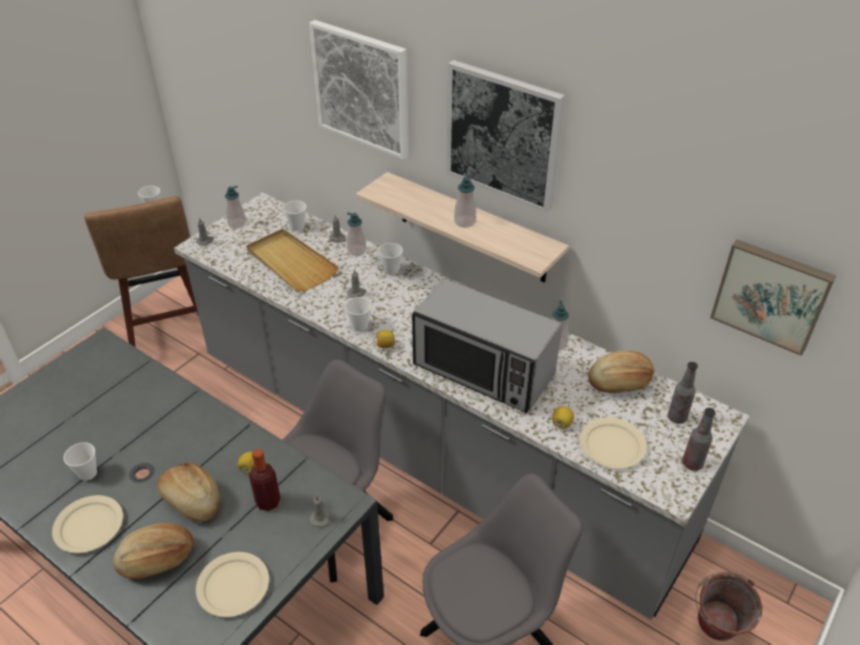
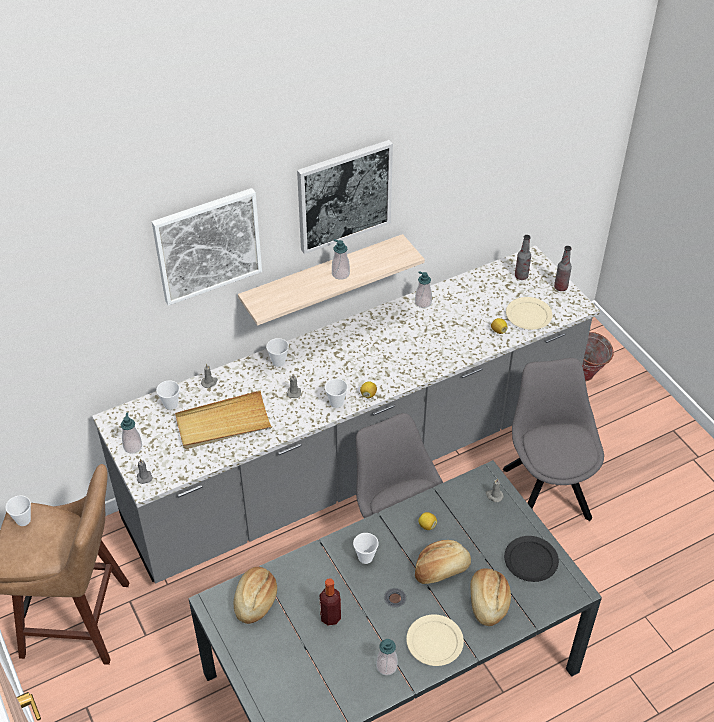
camera: 65 degrees left, 5 degrees up
(88, 473) = (377, 635): cup -> cup (365, 557)
(234, 586) = (530, 560): beige plate -> black plate
(268, 502) = (465, 522): bottle -> bottle (330, 617)
(356, 251) = (236, 375): soap dispenser -> soap dispenser (386, 666)
(483, 371) = (427, 350): microwave -> none
(620, 382) = (477, 287): bread -> bread (255, 600)
(771, 294) = (532, 167): picture -> none

